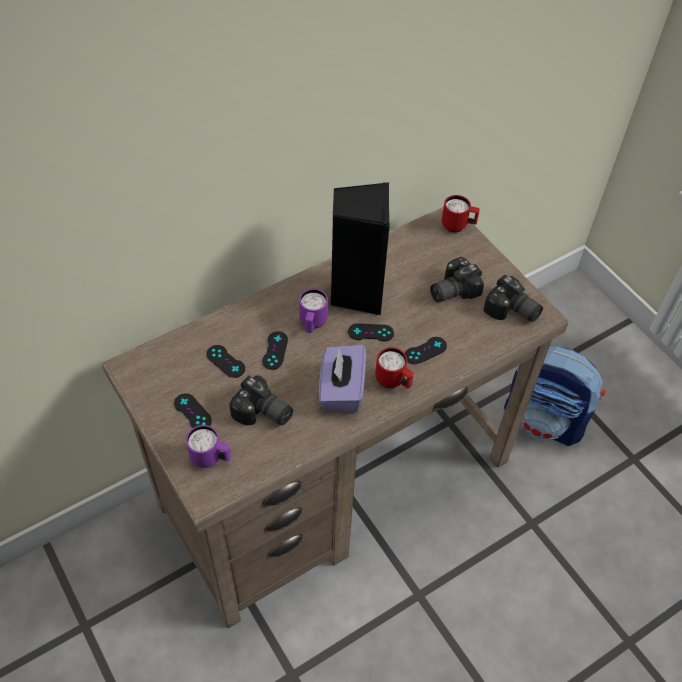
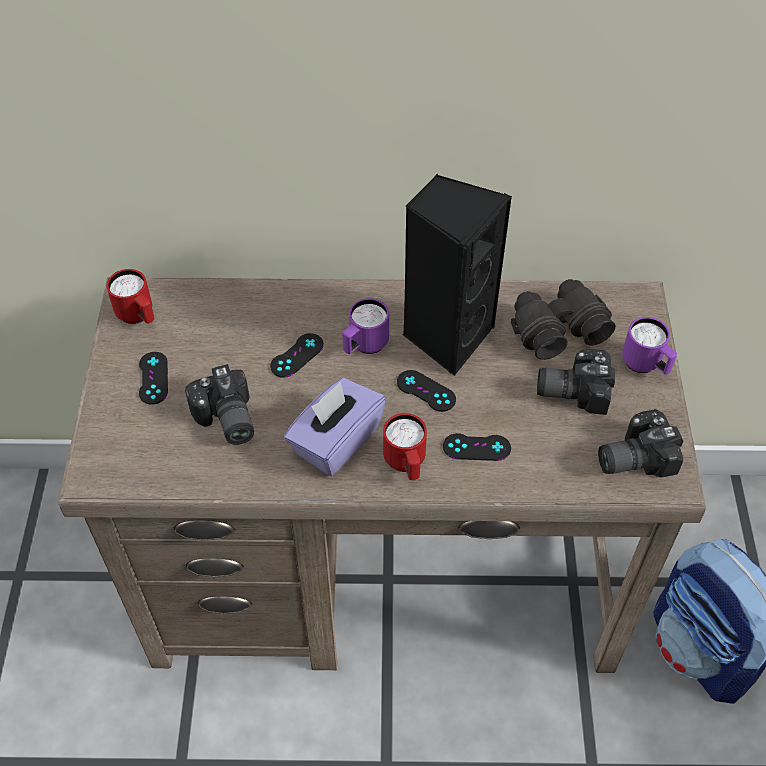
camera: 35 degrees right, 0 degrees up
(211, 458) = (130, 440): purple mug -> purple mug (645, 365)
(225, 361) = (233, 340): black game controller -> none
(416, 257) = (557, 328): none -> black binoculars
(458, 226) = (645, 314): red mug -> red mug (138, 316)
(511, 311) = (632, 456): camera -> camera turned 90 degrees clockwise

